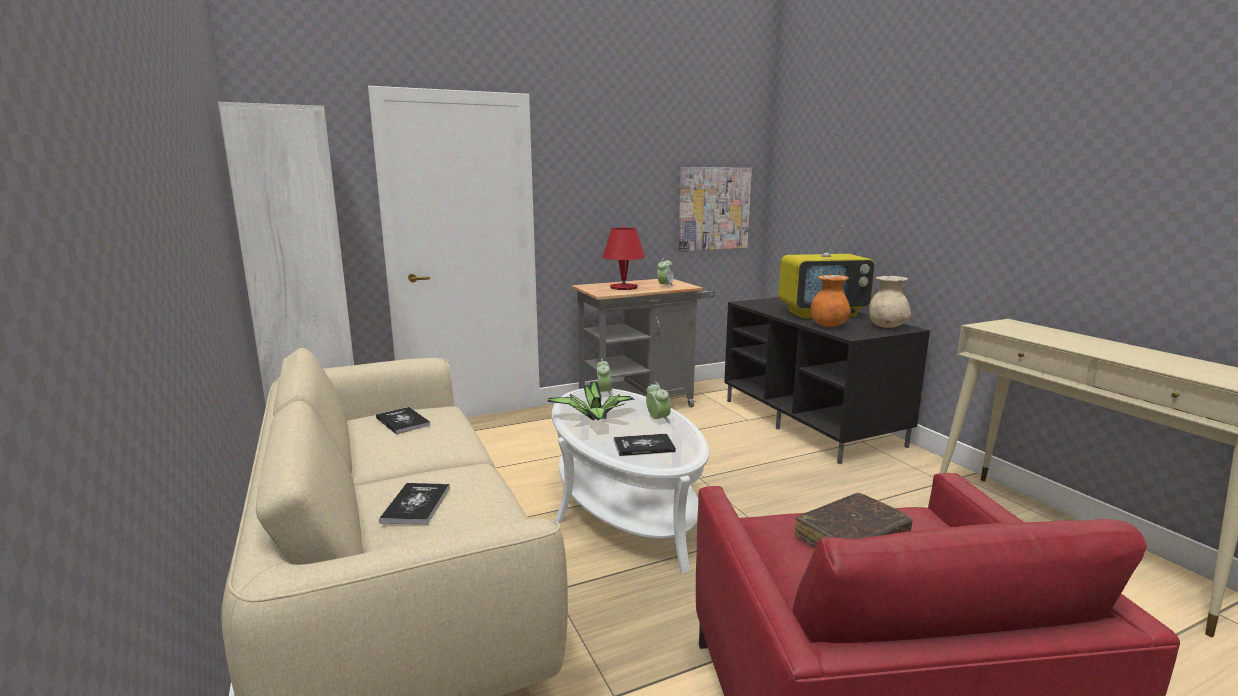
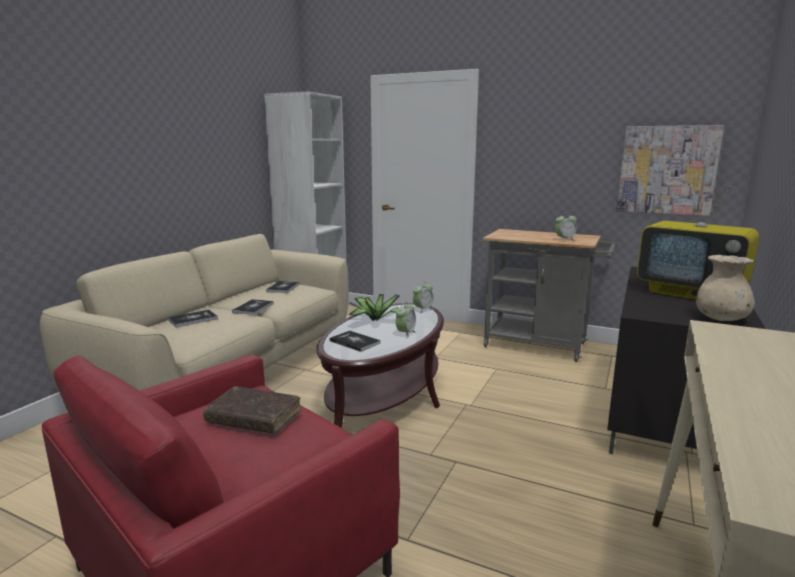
camera: 50 degrees right, 0 degrees up
(444, 458) = (253, 308): none -> book
(623, 287) = (528, 235): red table lamp -> none
(624, 506) = (385, 395): white coffee table -> brown coffee table
(828, 325) = (652, 302): orange vase -> none

